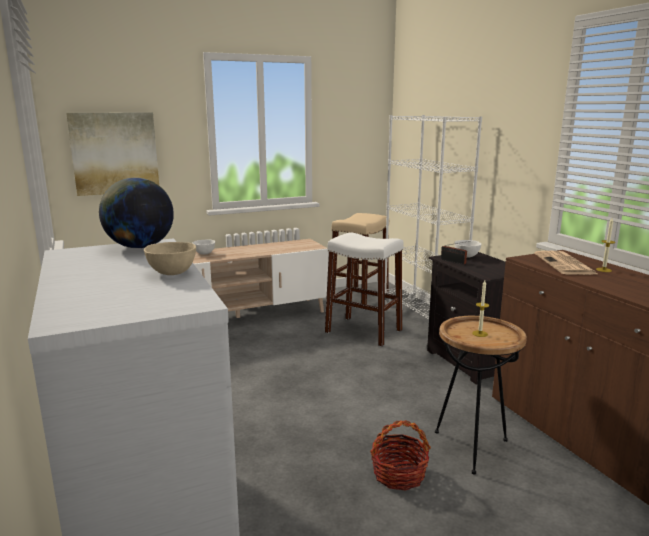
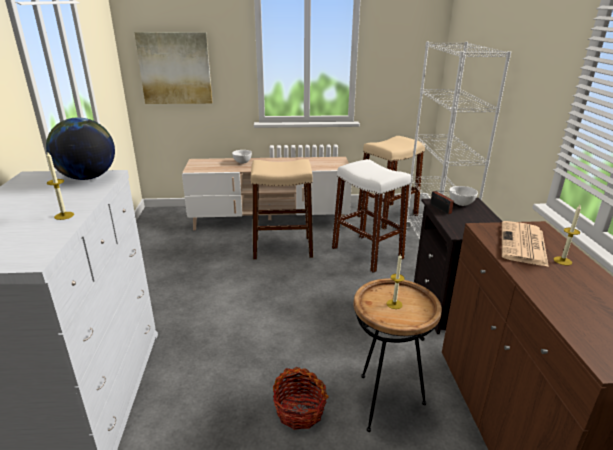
camera: 20 degrees right, 10 degrees up
(171, 273) = (64, 215): beige bowl -> candle
(272, 340) = (283, 247): none -> beige stool

